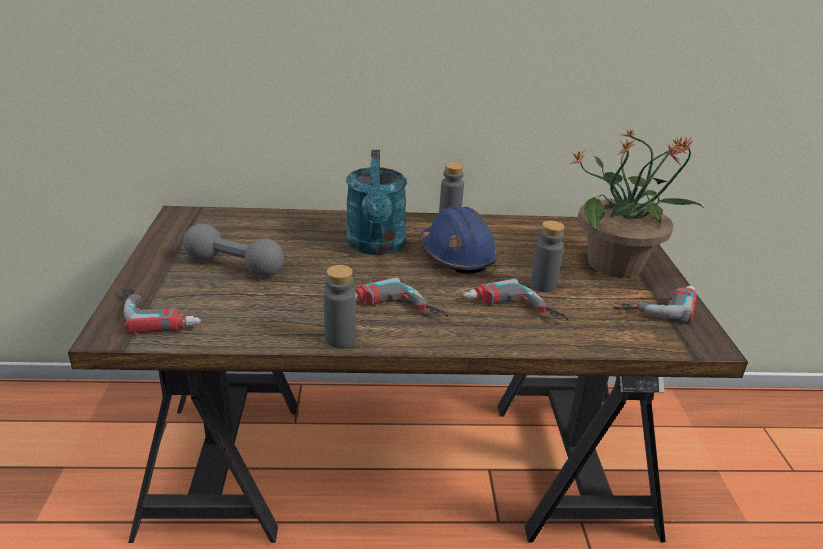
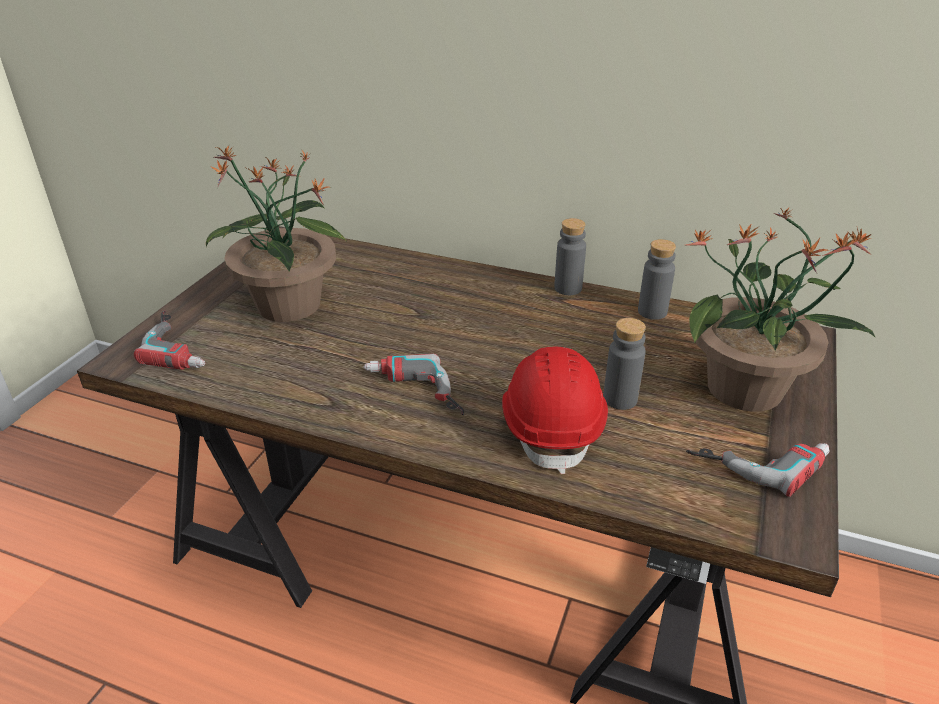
camera: 25 degrees right, 5 degrees up
(234, 266) = (288, 306): grey dumbbell -> potted plant
(339, 338) = (330, 415): grey bottle -> grey bottle (652, 312)
(376, 246) = (454, 309): turquoise watering can -> none
(457, 256) = (540, 339): blue hard hat -> none
(512, 312) = (552, 426): power drill -> red hard hat

